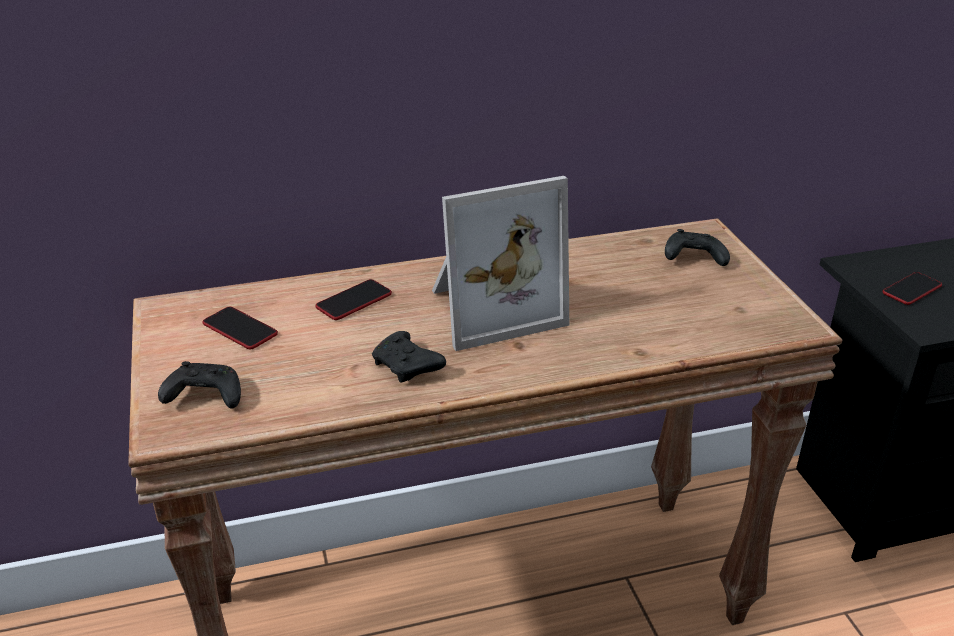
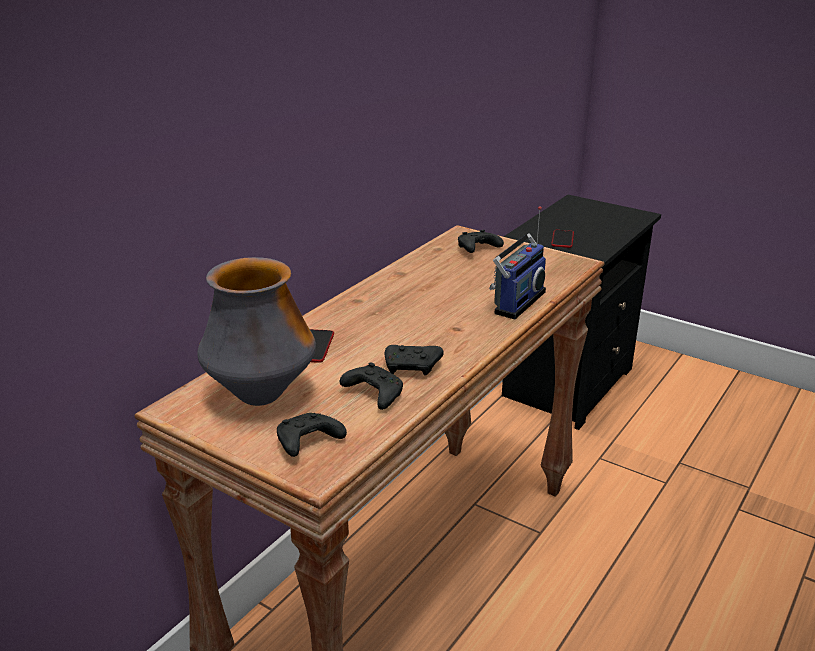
camera: 40 degrees left, 5 degrees down
(240, 329) = (261, 395): phone -> vase
(328, 377) = (373, 394): none -> black game controller
(491, 308) = (408, 316): picture frame -> none
(636, 343) = (516, 302): none -> radio

